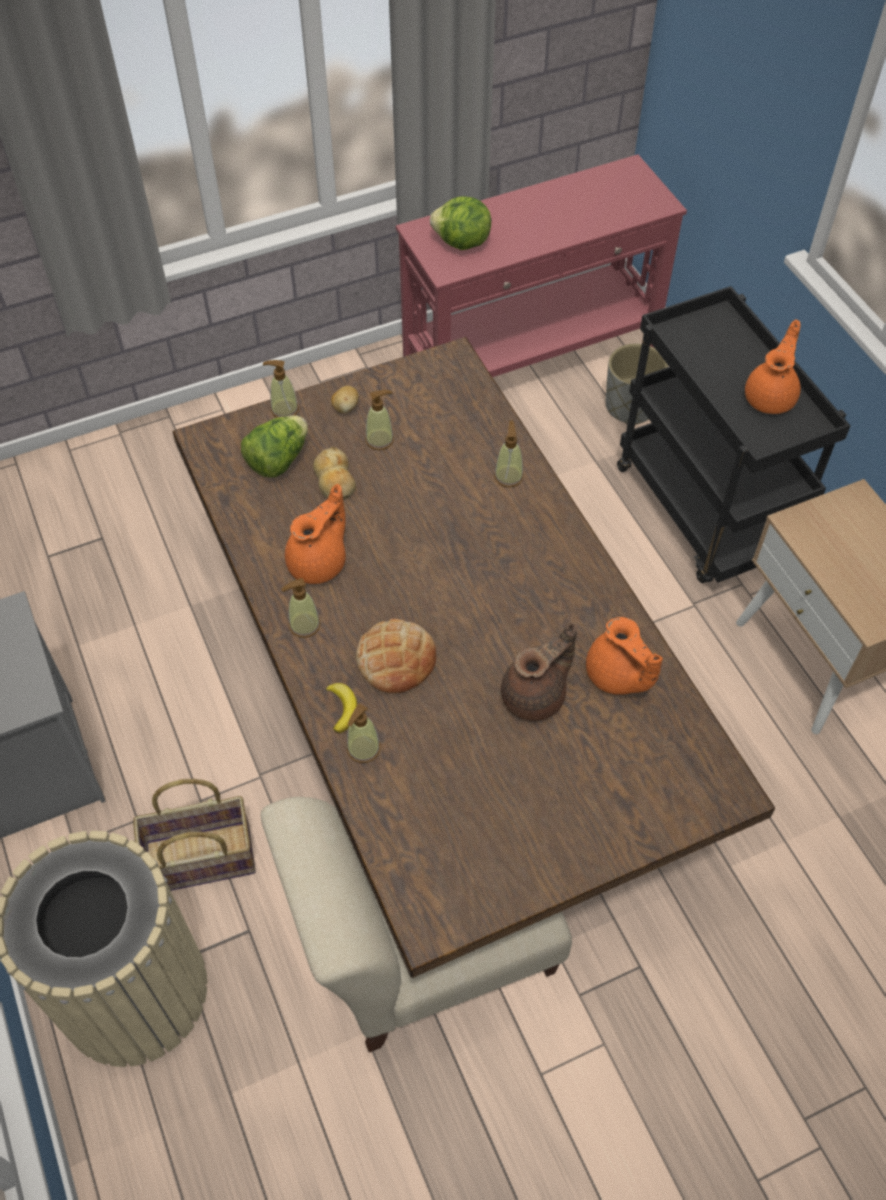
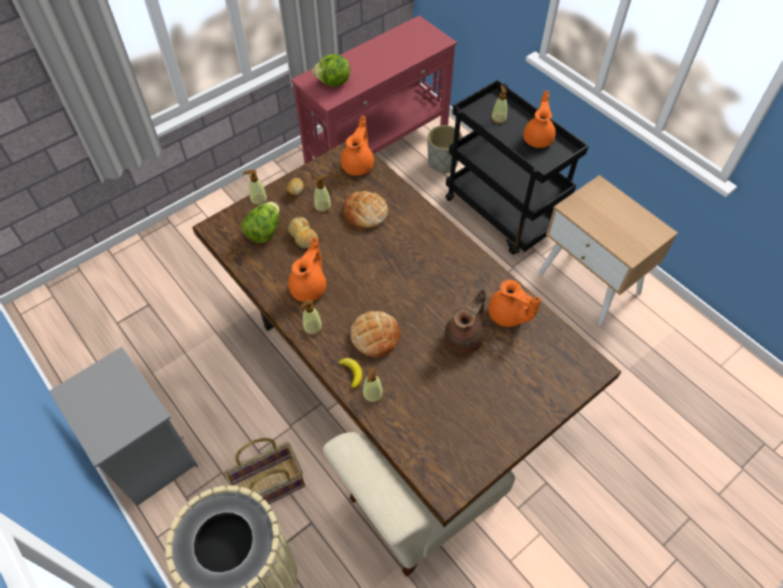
camera: 15 degrees left, 0 degrees up
(443, 463) = (365, 213): none -> bread
(457, 384) = (358, 165): none -> orange teapot
(508, 476) = (406, 213): soap dispenser -> soap dispenser (498, 118)

